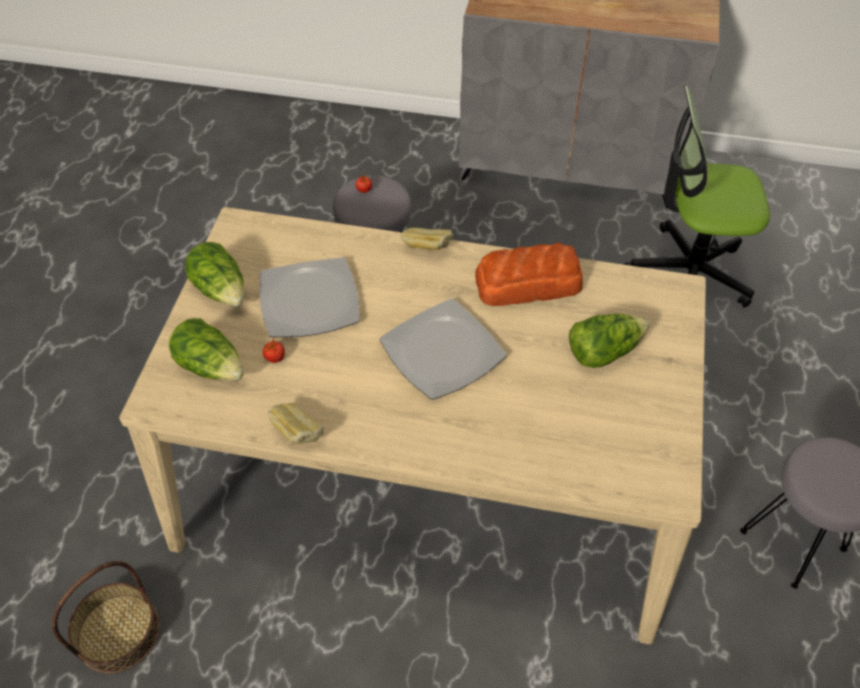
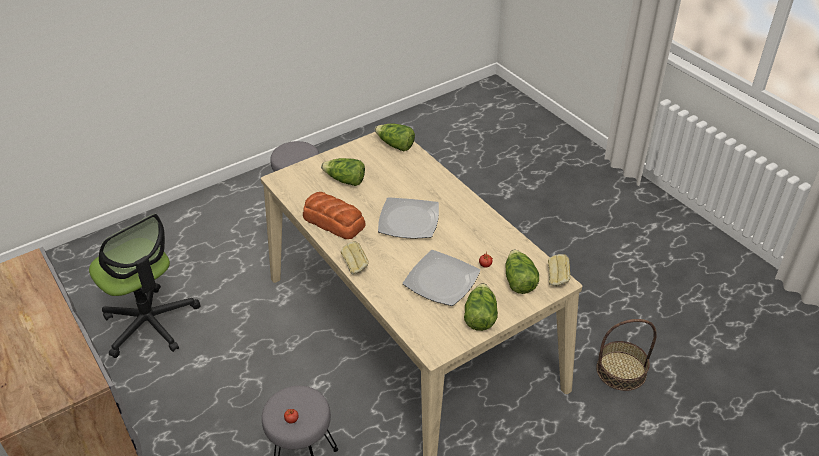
camera: 135 degrees left, 10 degrees down
(297, 435) = (506, 229): bread -> bread (557, 279)
(632, 472) = (395, 145): none -> lettuce

